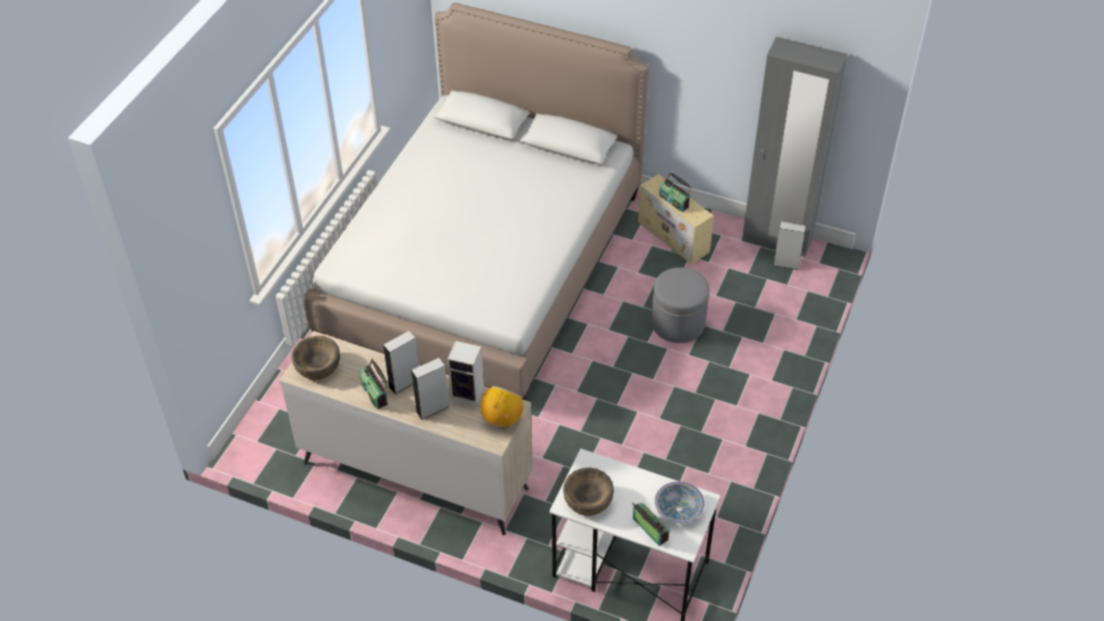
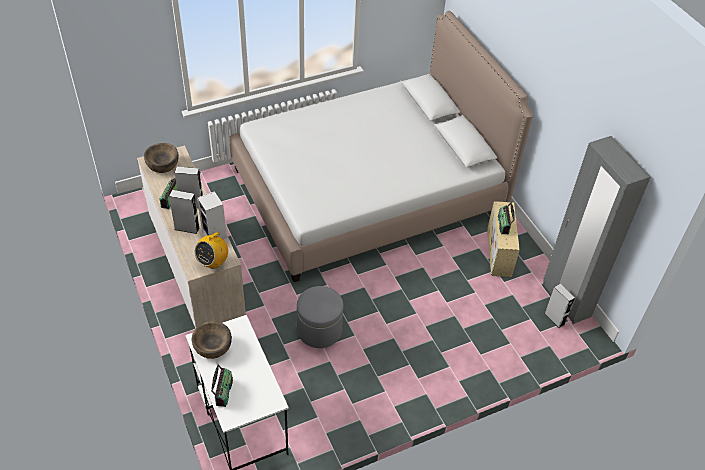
camera: 40 degrees right, 0 degrees up
(502, 420) = (213, 262): radio -> radio turned 150 degrees clockwise
(678, 323) = (440, 303): grey ottoman -> grey ottoman (319, 330)
(678, 509) = (254, 394): bowl -> none

